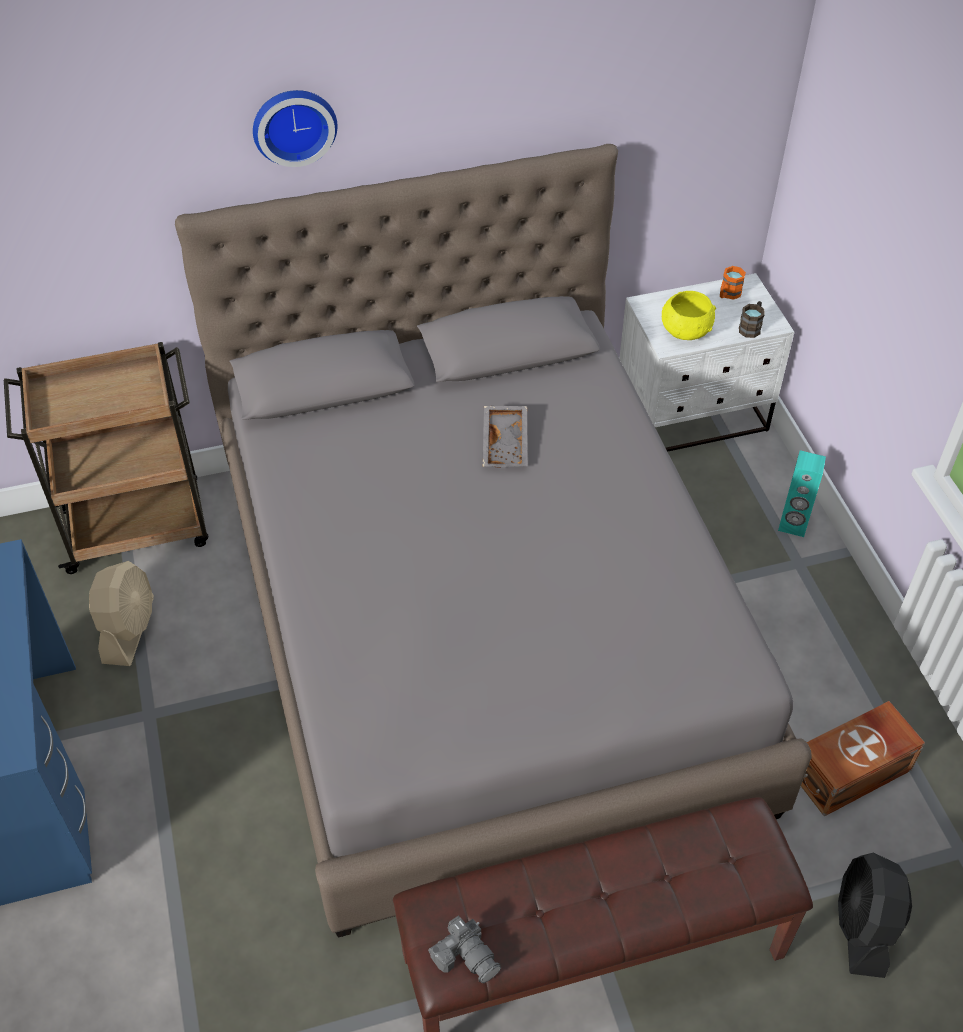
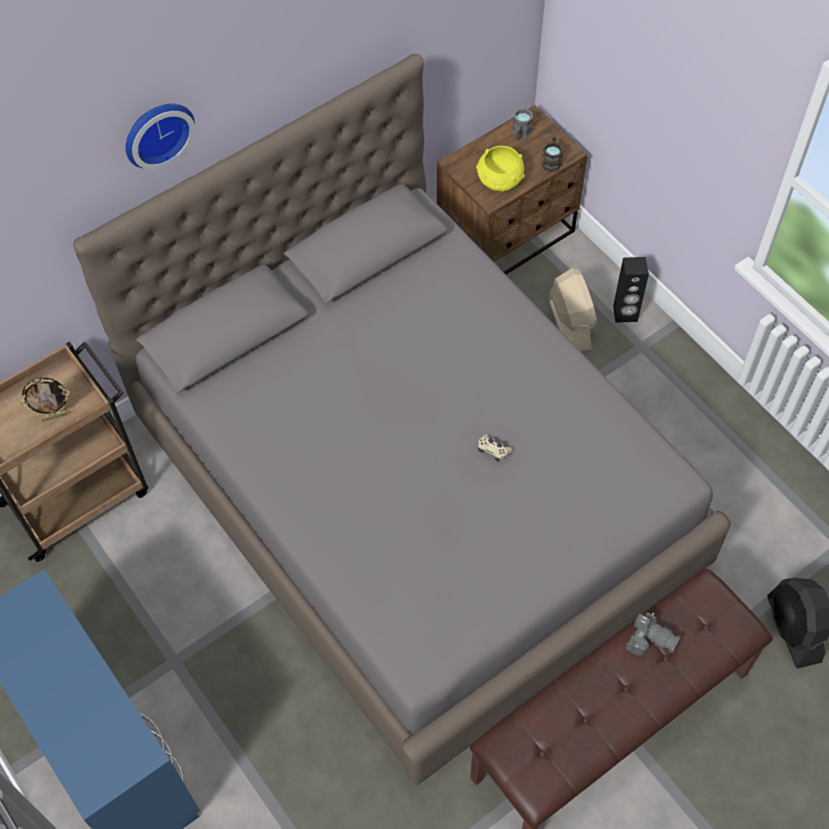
camera: 20 degrees left, 10 degrees up
(113, 405) = (54, 416): none -> picture frame
(129, 629) = (118, 593): beige fan -> beige fan (569, 323)
(466, 956) = (548, 772): camera -> camera (650, 639)
(506, 443) = (405, 341): grey tray -> none
(550, 577) = (493, 450): none -> beige game controller
(693, 416) = (507, 237): white nightstand -> brown nightstand
(728, 294) = (520, 133): orange mug -> grey mug
(793, 525) = (625, 314): turquoise speaker -> black speaker
(853, 772) = (745, 510): brown storage box -> none

